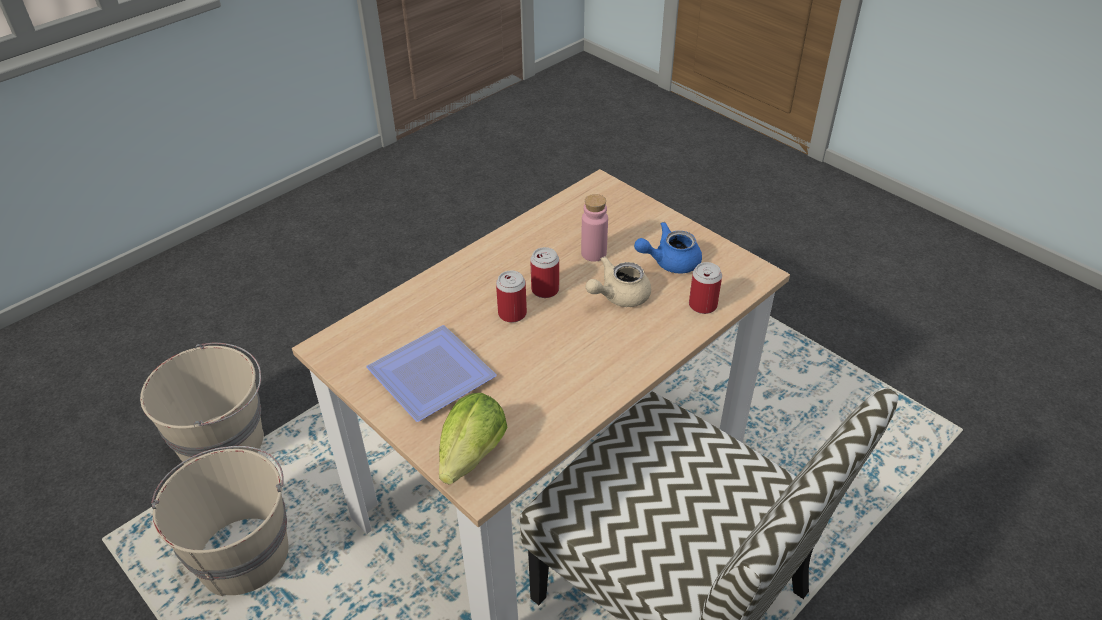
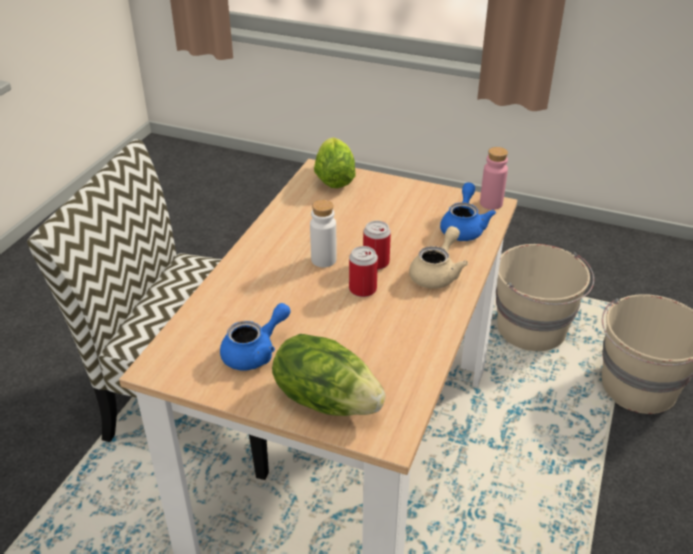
camera: 155 degrees right, 5 degrees down
(389, 327) = (463, 227): none -> blue teapot
(430, 379) = (398, 206): plate -> none
(562, 333) = (323, 260): none -> white bottle
(593, 253) = (340, 338): pink bottle -> pink bottle (491, 203)
(618, 296) = (291, 303): beige teapot -> beige teapot (437, 273)
(630, 215) = (326, 399): none -> lettuce
(702, 305) = (207, 317): can -> none

